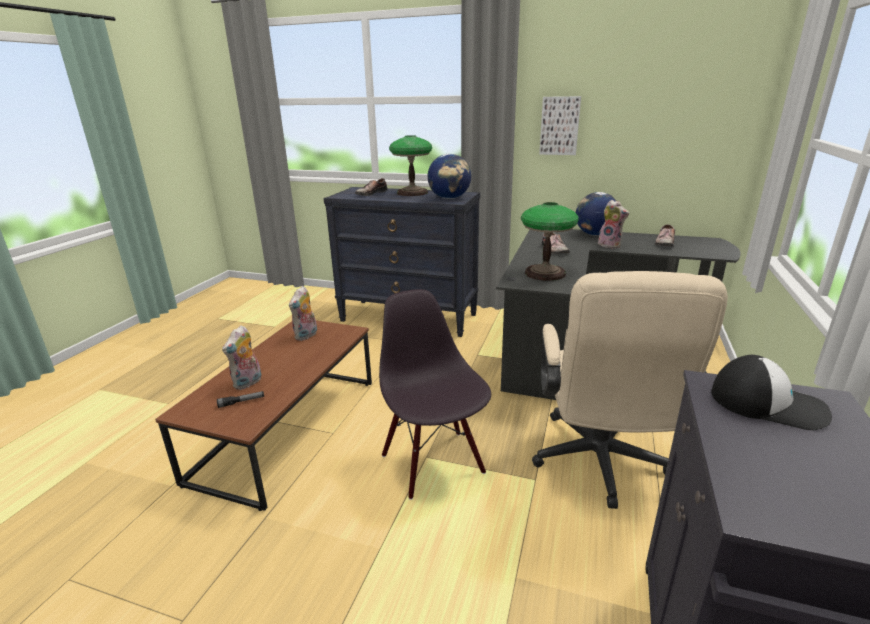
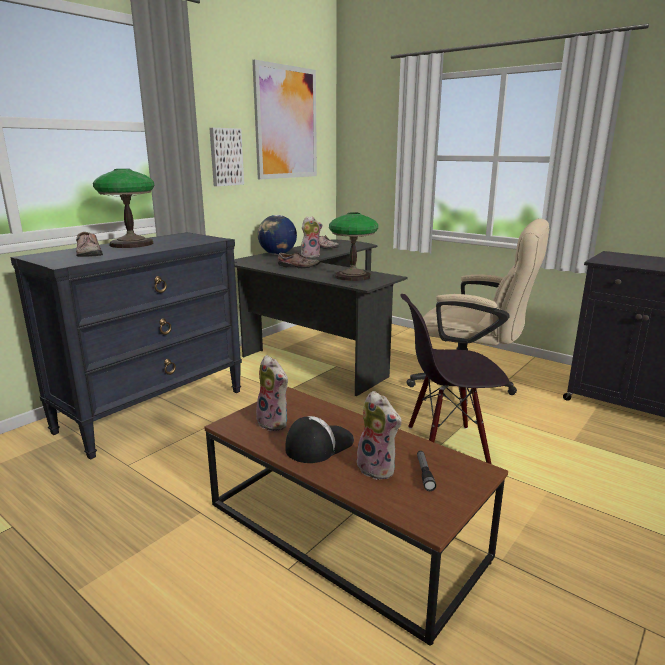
camera: 70 degrees left, 5 degrees down
(449, 198) = (194, 239): globe -> none
(663, 86) = (286, 123): none -> picture
(768, 403) = (618, 259): cap -> cap (318, 444)

